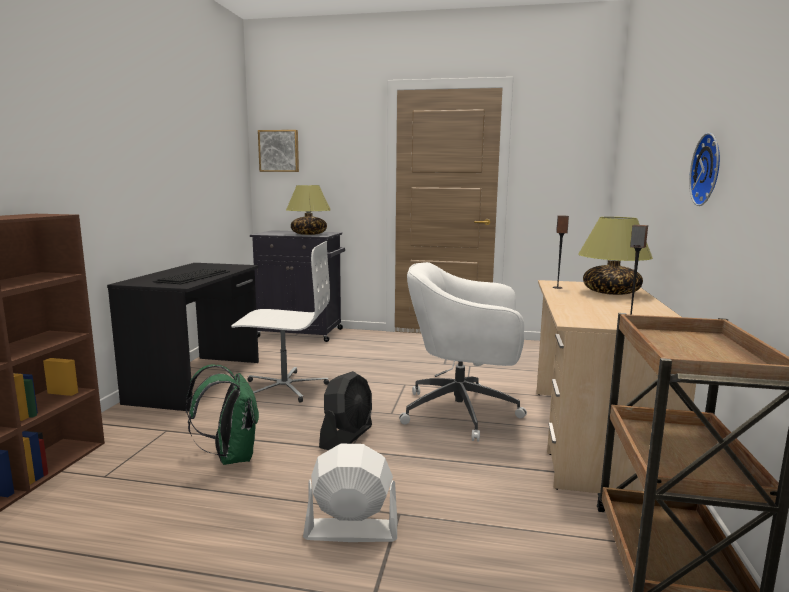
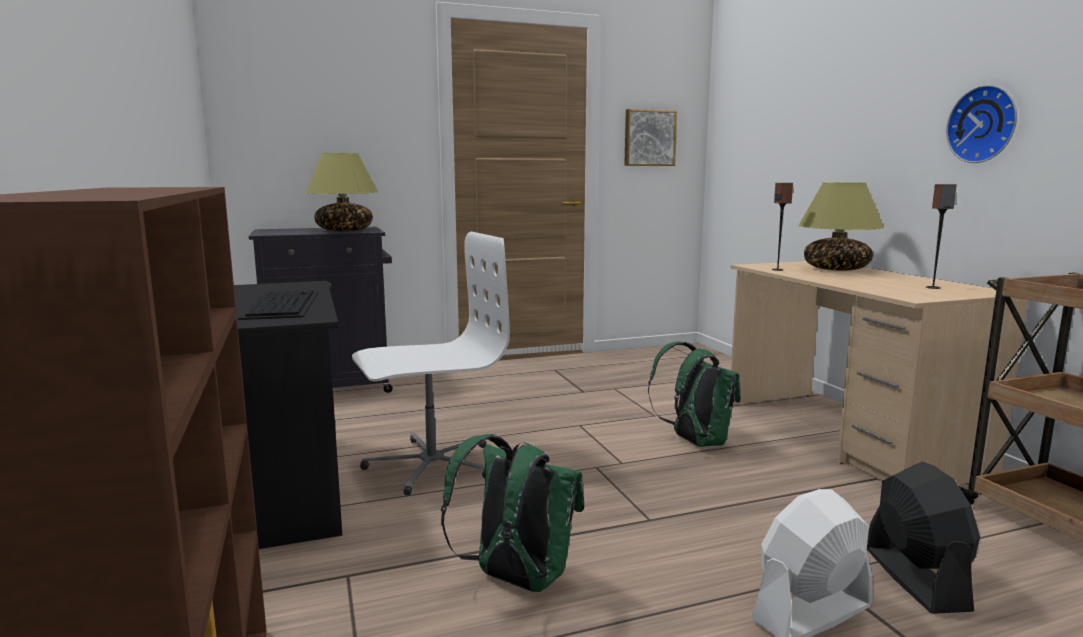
camera: 30 degrees left, 0 degrees up
(279, 151) = (261, 99): picture -> picture (649, 138)
(347, 437) = (619, 505): black fan -> black fan (914, 577)
(463, 412) = (694, 442): white office chair -> green backpack

